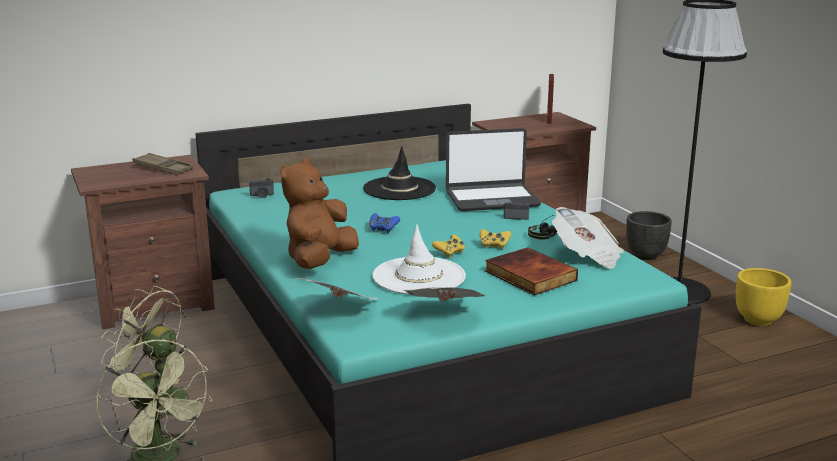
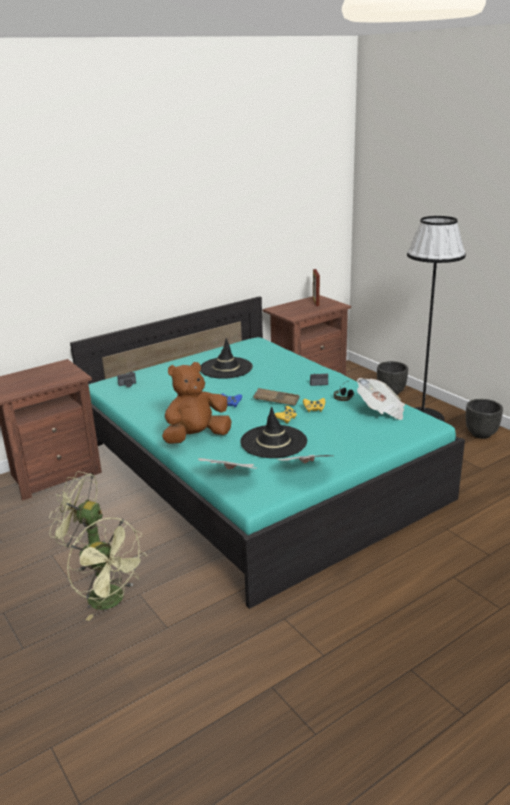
camera: 10 degrees left, 5 degrees up
(163, 168) = (53, 374): brown tray -> brown tray (276, 400)
(319, 261) = (196, 437): brown plush toy -> brown plush toy turned 45 degrees clockwise
(419, 276) = (273, 442): white hat -> black hat
(492, 199) = (295, 370): laptop -> none
(528, 276) = (349, 432): book -> none
(758, 320) = (481, 434): yellow planter -> black planter

